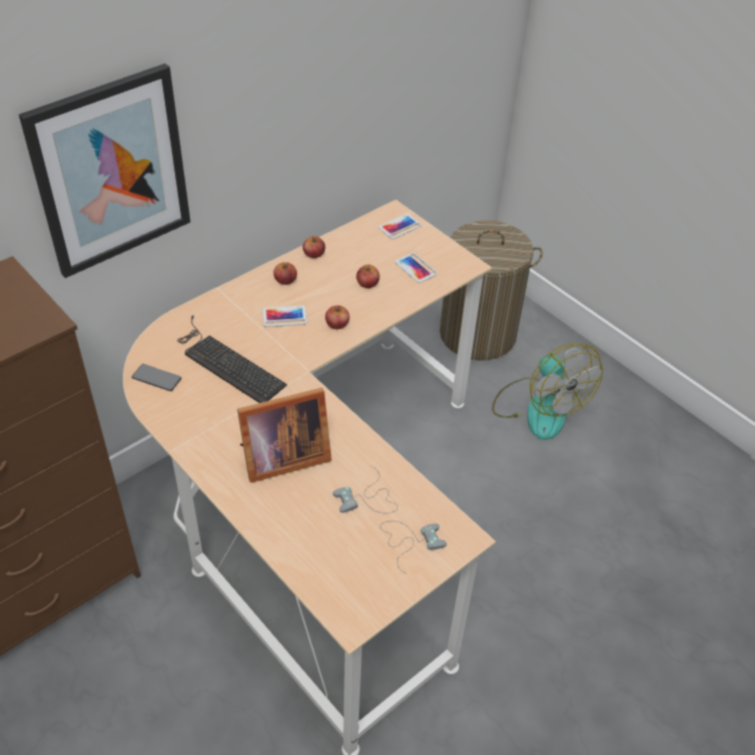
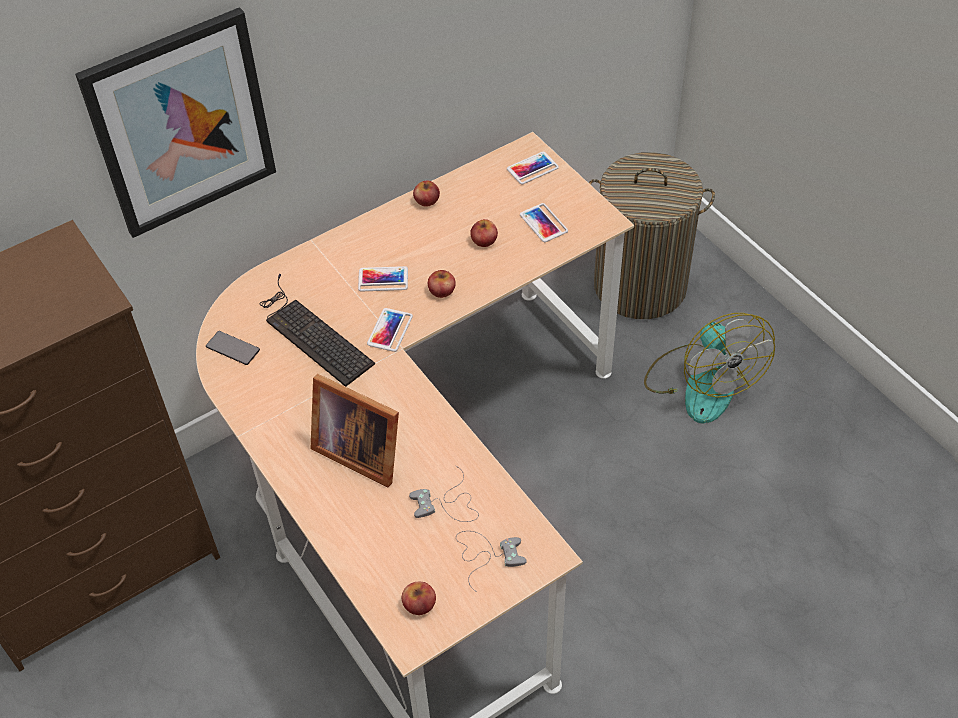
camera: 10 degrees right, 5 degrees up
(281, 458) = (358, 450): picture frame -> picture frame turned 45 degrees clockwise
(285, 279) = (389, 232): apple -> apple (419, 604)
(296, 357) = (390, 330): none -> phone

